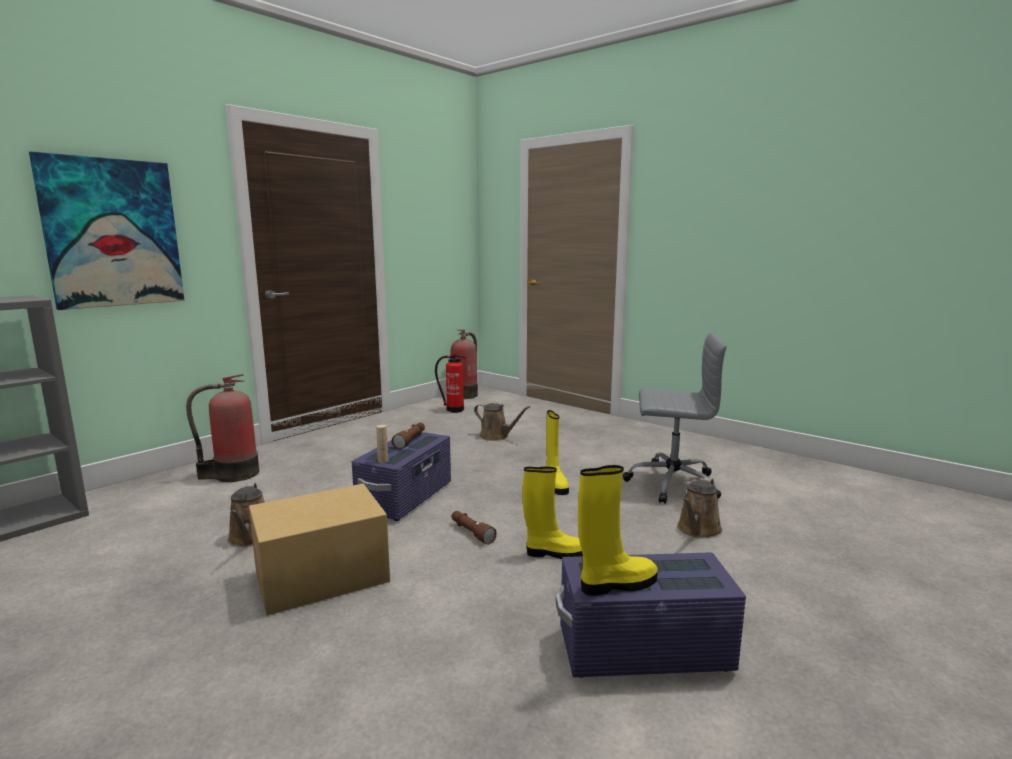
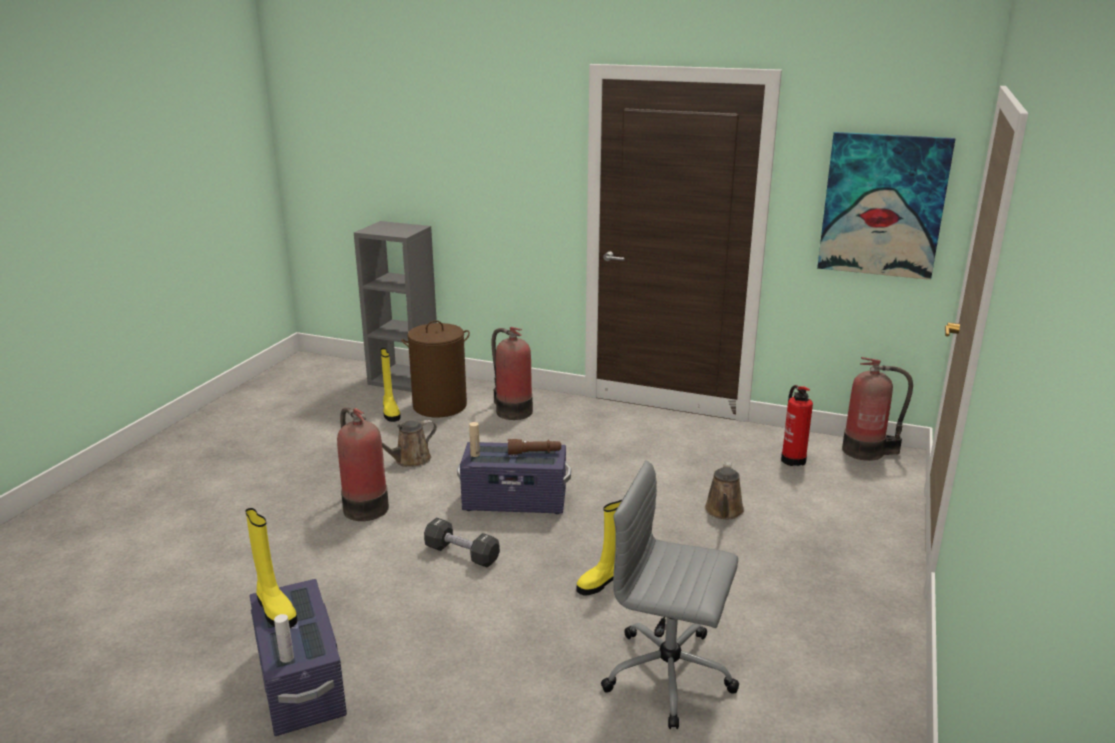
camera: 70 degrees right, 10 degrees up
(112, 233) = (485, 184): picture -> picture (883, 205)
(152, 506) = (440, 406): none -> brown laundry basket
(321, 578) = (364, 507): cardboard box -> fire extinguisher
(471, 533) = (462, 554): brown flashlight -> black dumbbell
(554, 553) = (442, 609): yellow boot -> yellow boot (390, 412)
(670, 483) = (671, 675): grey office chair -> grey office chair turned 120 degrees clockwise
(698, 530) = (538, 707): brown watering can -> none
(708, 580) = (287, 658): none -> white bottle

